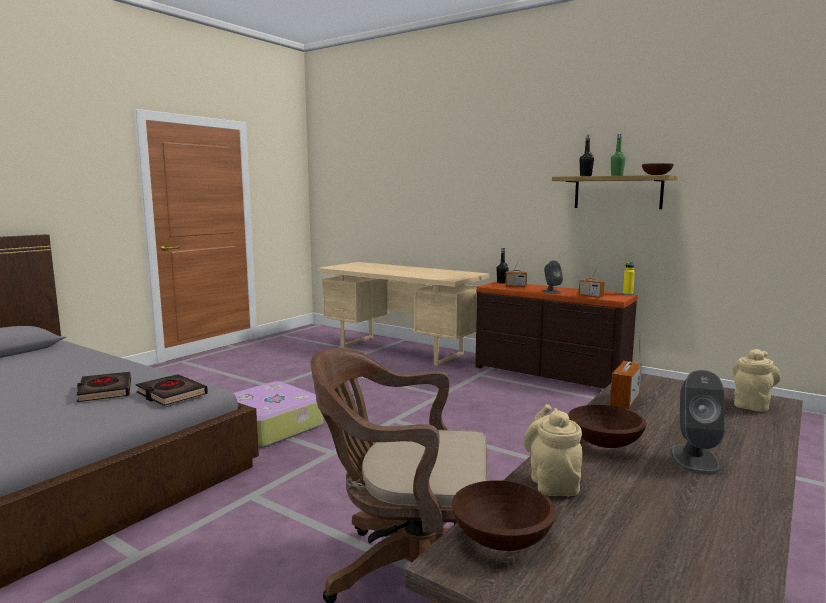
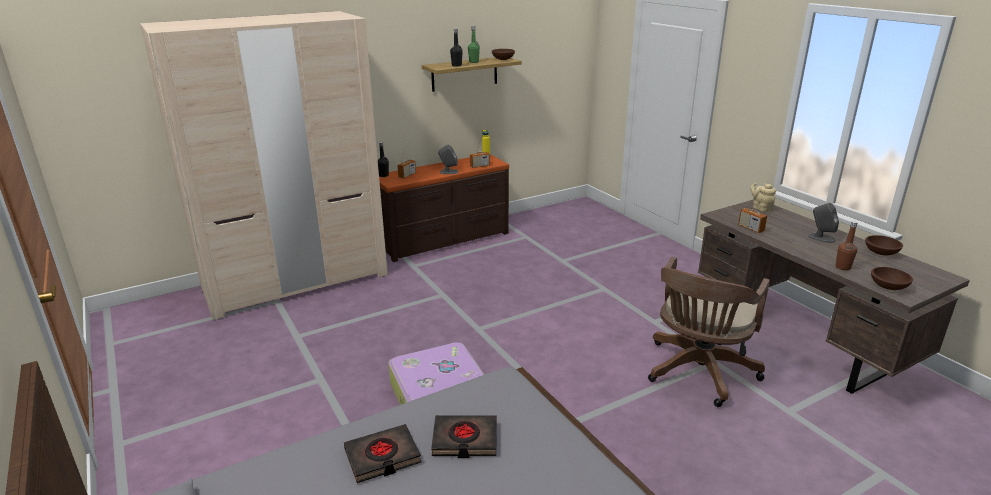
camera: 65 degrees left, 15 degrees up
(171, 394) = (507, 396): black book -> black book (382, 457)
(402, 350) = (296, 282): beige desk -> beige wardrobe
(552, 482) = (843, 267): beige teapot -> brown bottle
(604, 443) = (803, 247): brown bowl -> brown bowl (881, 253)

